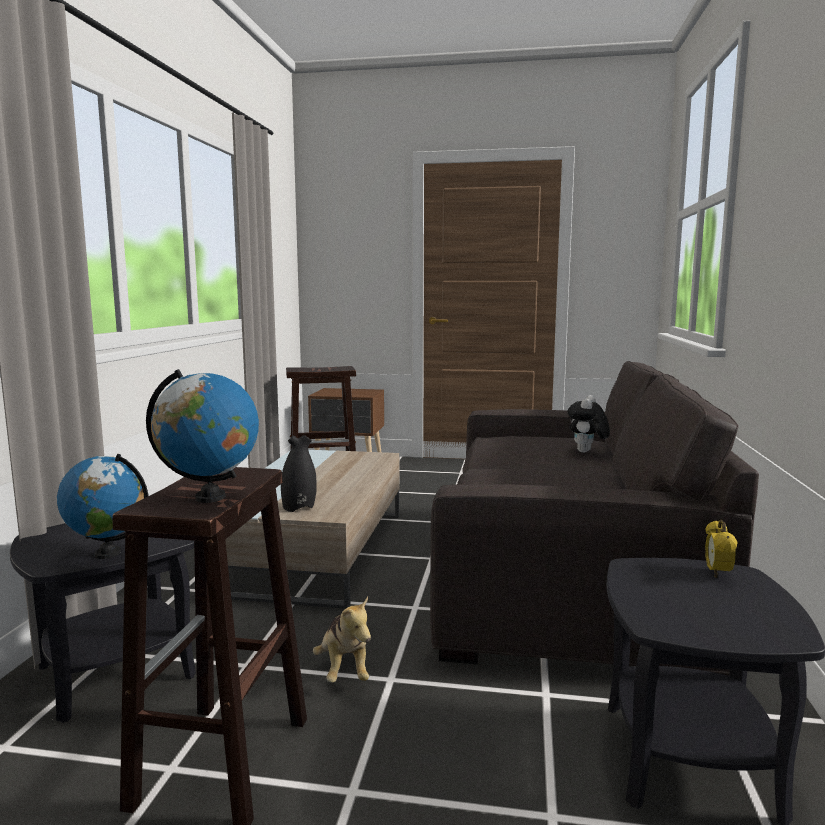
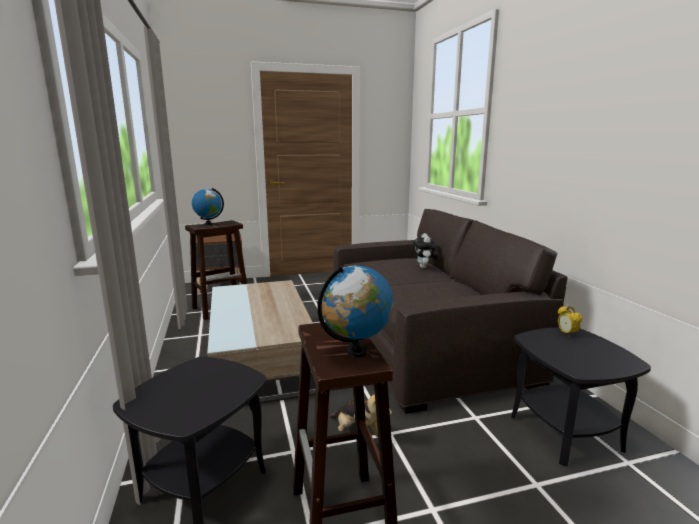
camera: 25 degrees left, 5 degrees up
(108, 553) = (216, 402): globe -> globe (208, 224)
(299, 507) = (276, 333): black vase -> none

